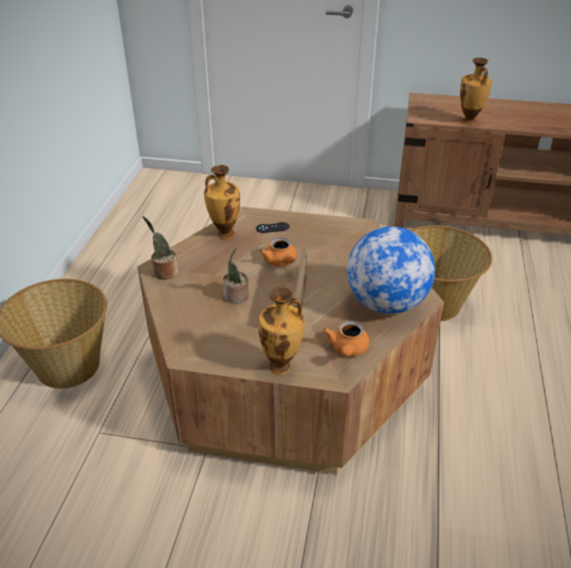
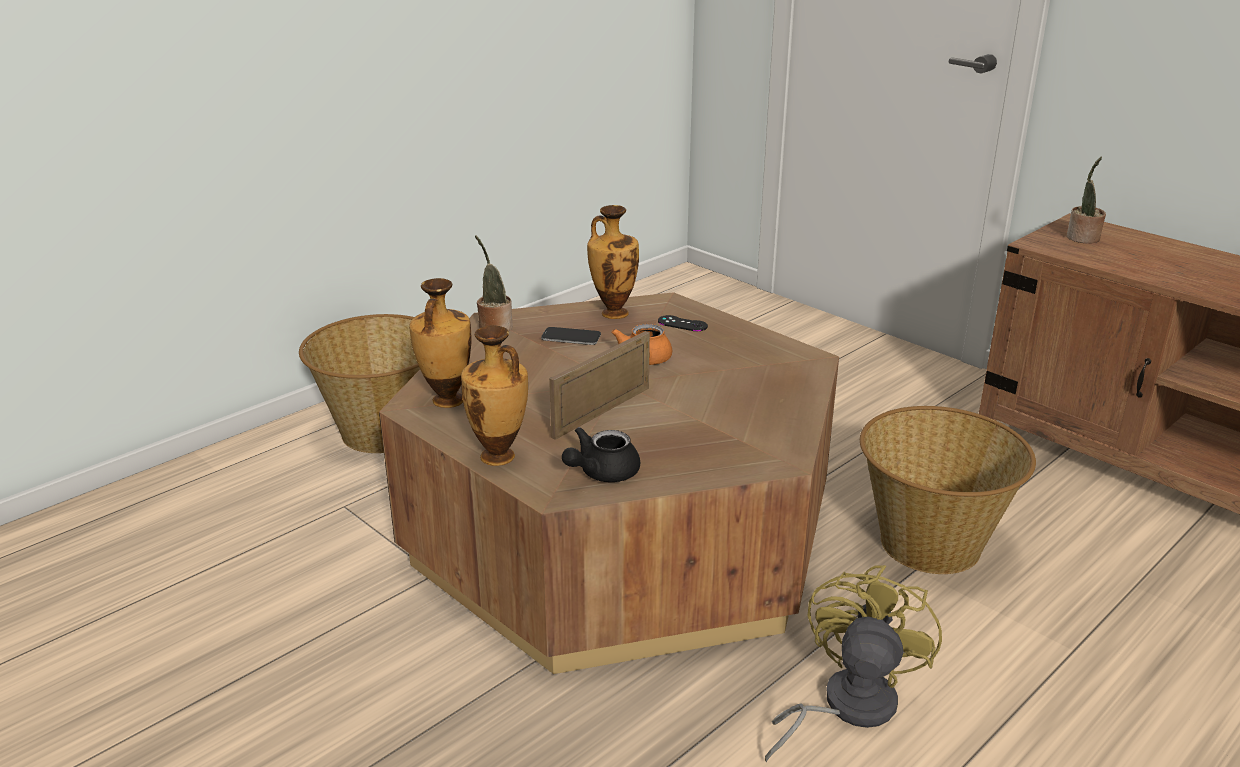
camera: 35 degrees right, 10 degrees down
(221, 262) = (571, 337): none -> phone
(236, 297) = (541, 375): potted plant -> potted plant (1082, 238)
(347, 350) = (601, 473): orange teapot -> black teapot
(386, 304) = (722, 447): globe -> none
(469, 121) = (1121, 266): vase -> vase (446, 401)
(479, 413) = (845, 707): none -> yellow fan

